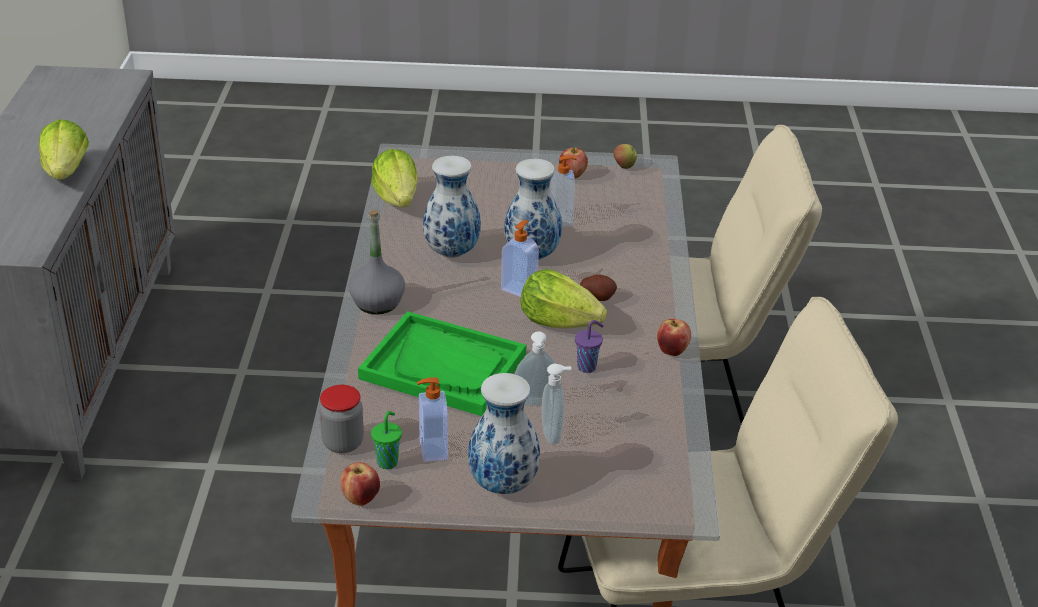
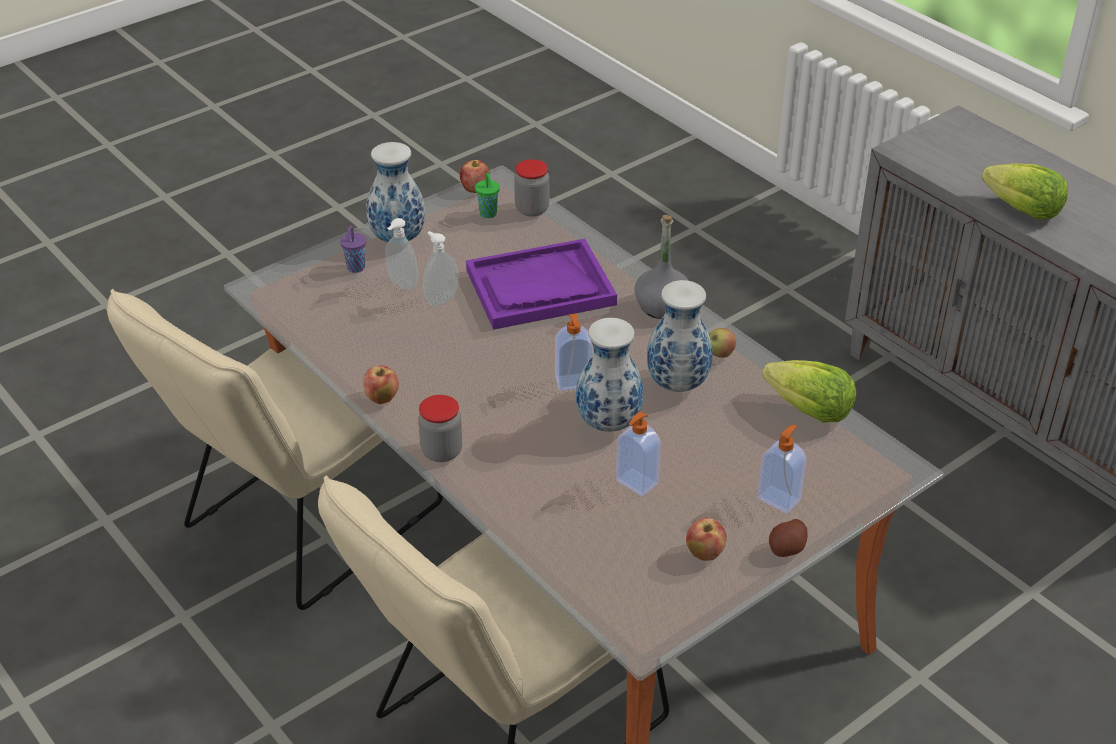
camera: 140 degrees right, 5 degrees up
(432, 450) = (470, 234): soap dispenser -> soap dispenser (779, 498)
(444, 367) = (540, 288): green tray -> purple tray
(558, 322) = (503, 371): lettuce -> none
(588, 367) = (435, 347): purple cup -> purple cup (355, 268)
(597, 298) = (499, 413): potato -> potato (787, 549)
(624, 167) = (670, 607): apple -> apple (719, 354)
(666, 296) = (442, 451): none -> jar

